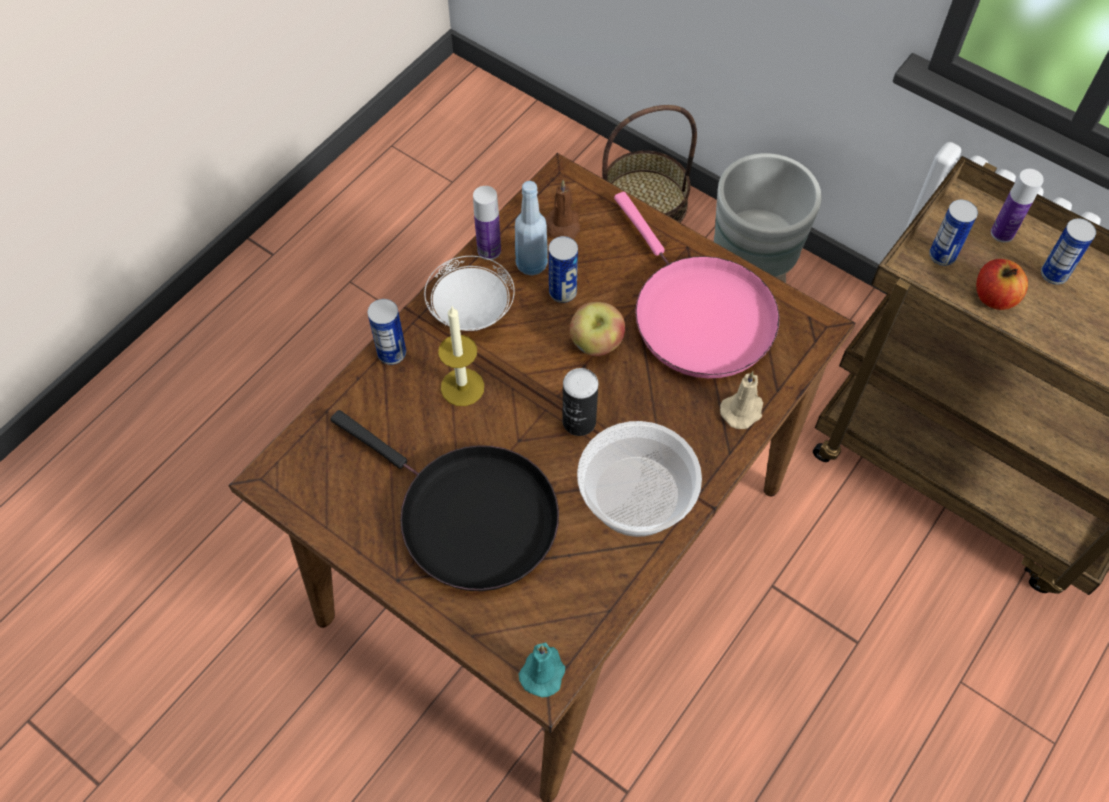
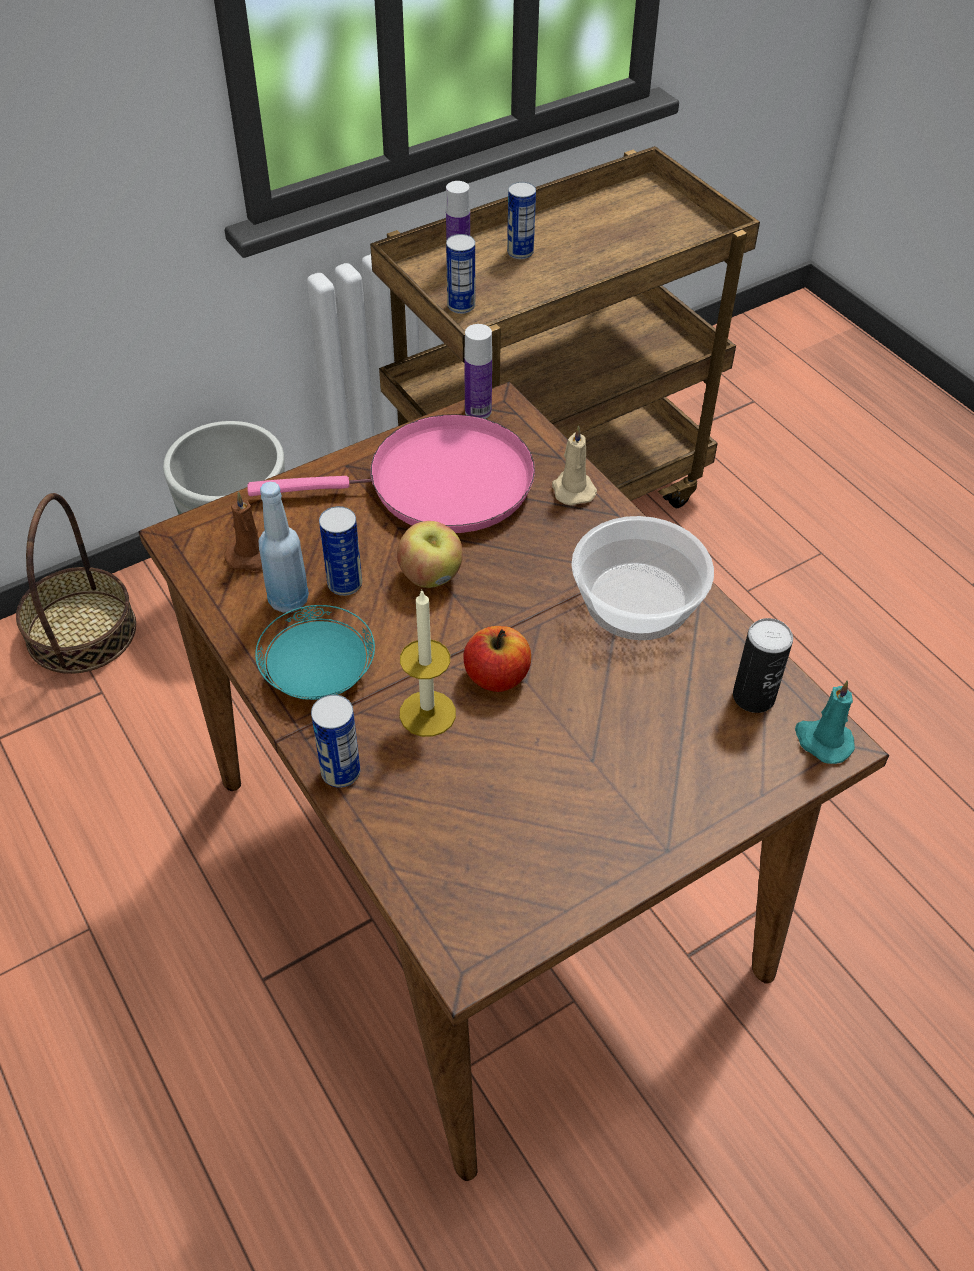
camera: 70 degrees left, 10 degrees down
(469, 516) = (608, 755): black frying pan -> none
(471, 308) = (318, 673): white plate -> turquoise plate
(489, 250) = (242, 633): bottle -> bottle (478, 411)
(579, 421) = (526, 620): can -> can (753, 696)
(994, 297) = (524, 293): apple -> apple (497, 677)

